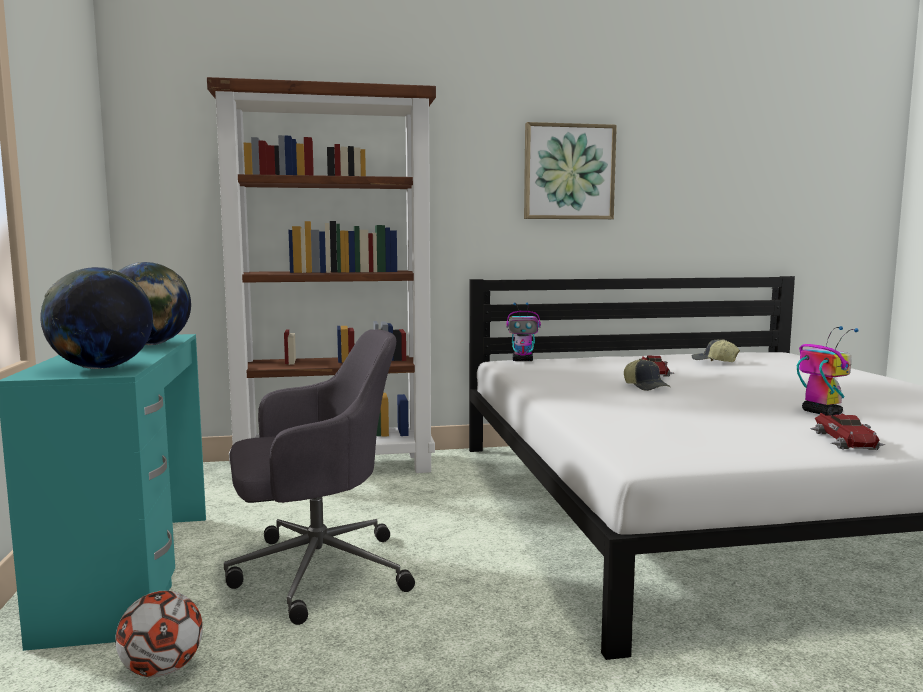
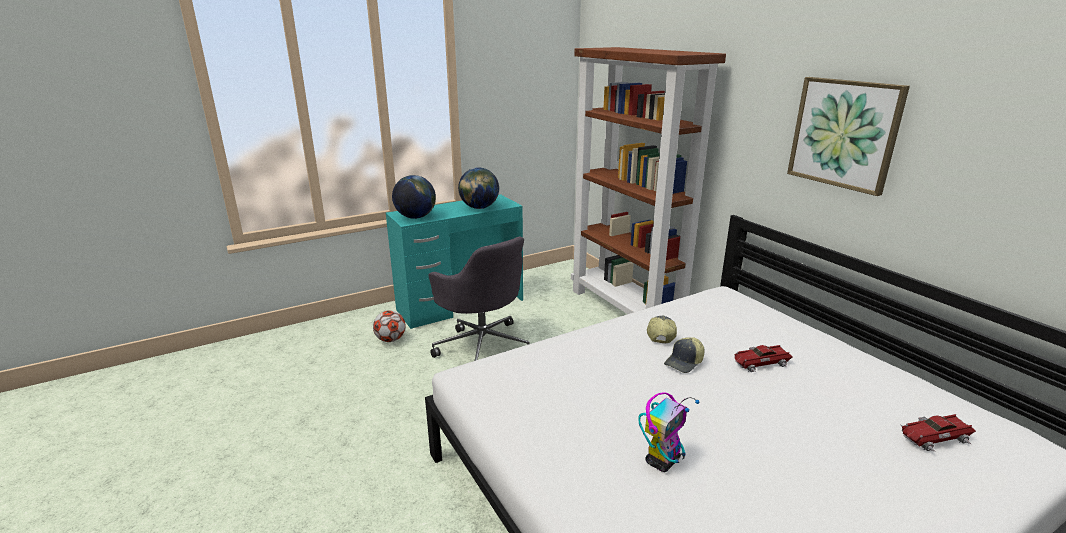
camera: 70 degrees right, 15 degrees up
(523, 360) = (738, 299): toy robot -> none
(714, 361) = (864, 394): cap -> cap (660, 335)
(846, 441) = (557, 465): toy car -> toy car (934, 437)

